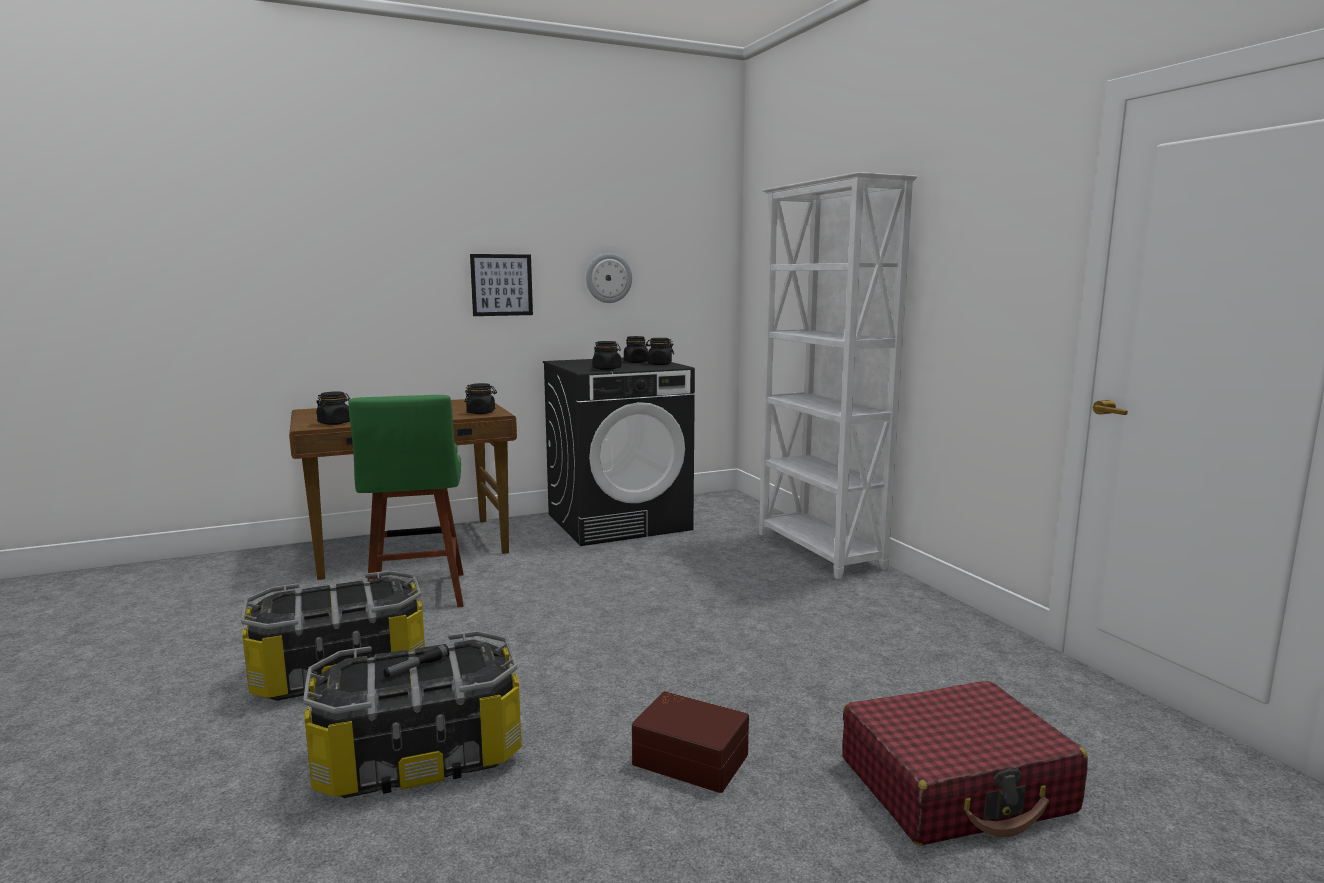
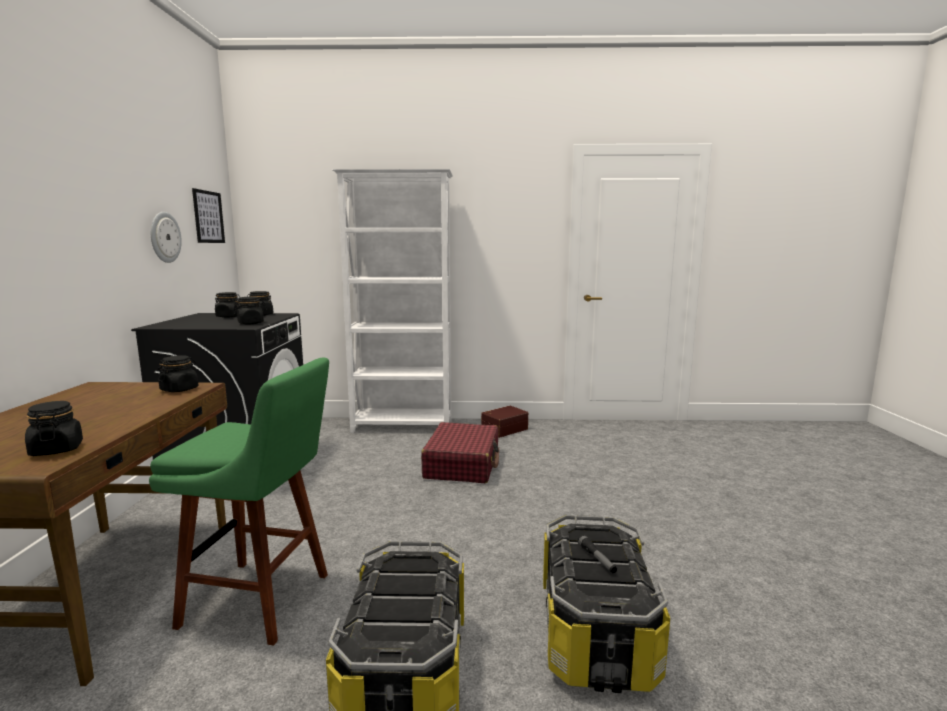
camera: 65 degrees left, 0 degrees up
(501, 285) = (83, 243): picture -> picture (208, 217)
(691, 757) = (631, 524): brown storage box -> brown storage box (503, 429)
(956, 786) = (672, 471): red suitcase -> red suitcase (462, 464)

